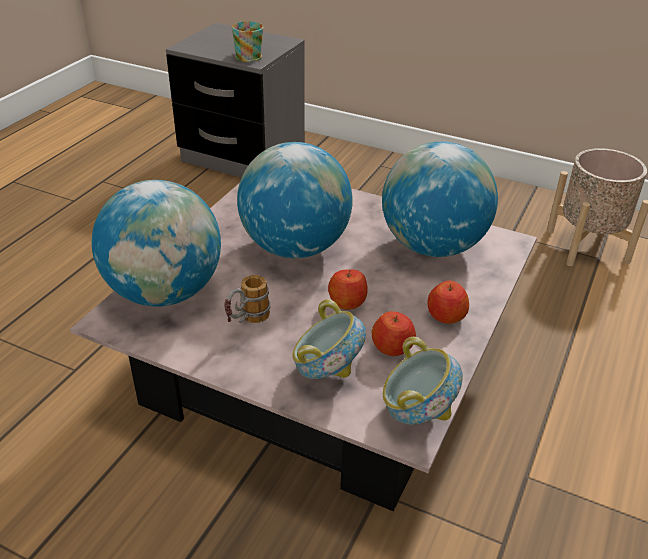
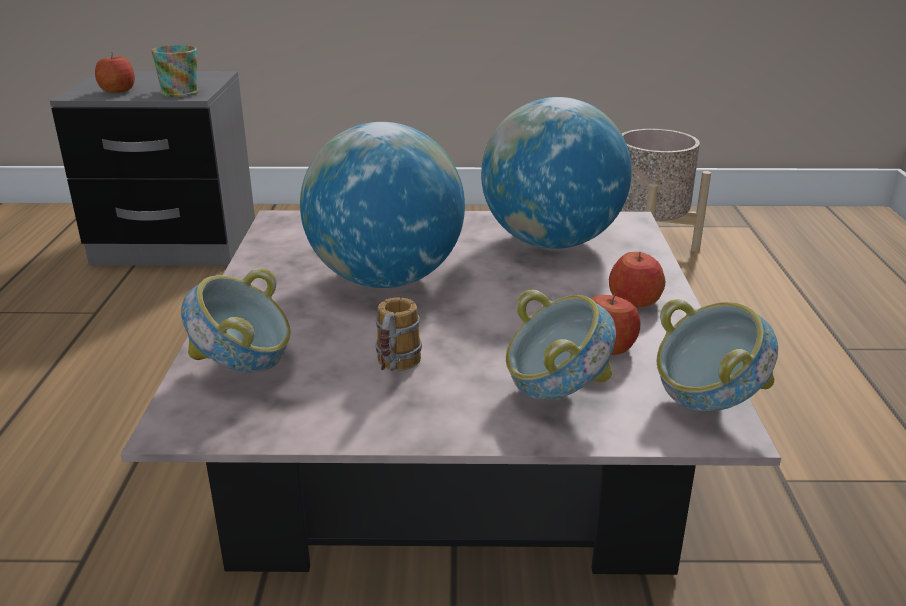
camera: 25 degrees left, 10 degrees down
(165, 292) = (244, 369): globe -> bowl
(347, 302) = (506, 317): apple -> apple (118, 91)

